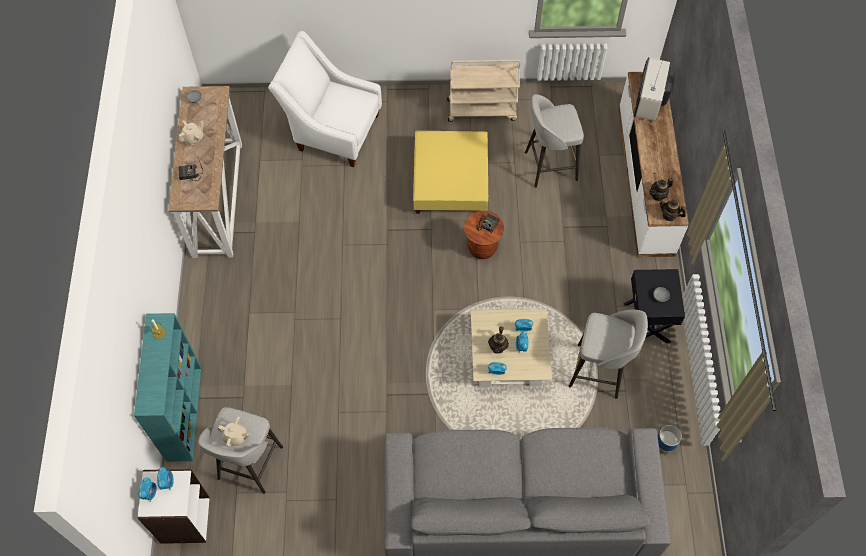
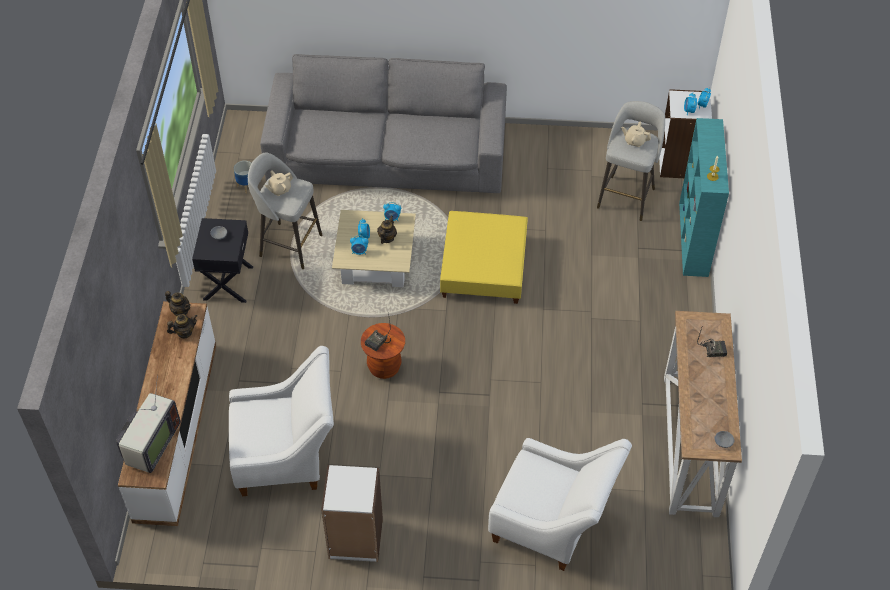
camera: 175 degrees left, 10 degrees down
(193, 138) = (716, 392): beige teapot -> beige teapot (279, 189)
(450, 181) = (409, 446): yellow ottoman -> yellow ottoman (483, 267)
(482, 109) = (355, 539): beige cart -> white bookcase
(548, 166) = (287, 455): grey stool -> white armchair

